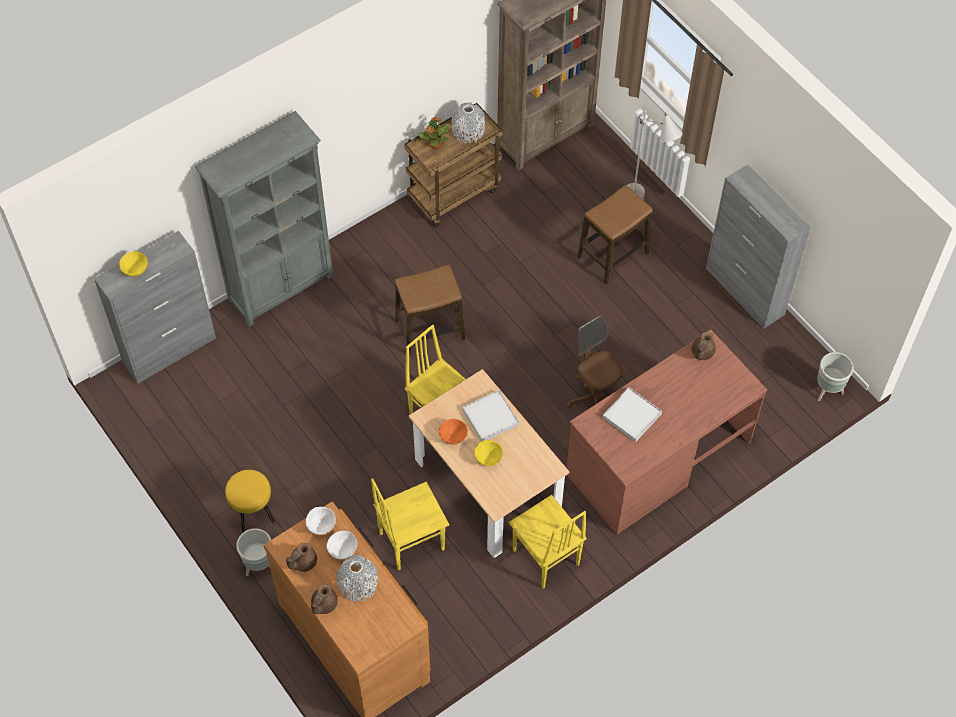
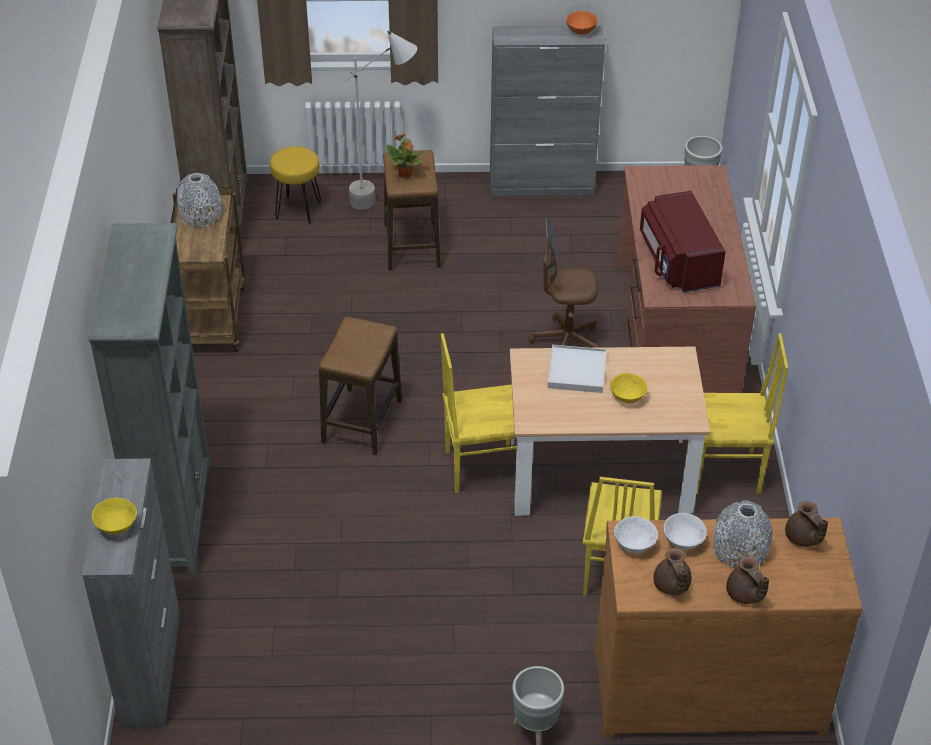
camera: 55 degrees left, 15 degrees down
(253, 514) = (458, 701): yellow stool -> yellow stool (297, 210)
(434, 145) = (189, 246): potted plant -> potted plant (405, 174)
(453, 436) = (575, 411): orange bowl -> orange bowl (580, 32)
(632, 416) = (677, 262): white tray -> red microwave
(701, 352) = (646, 183): brown teapot -> brown teapot (803, 538)

